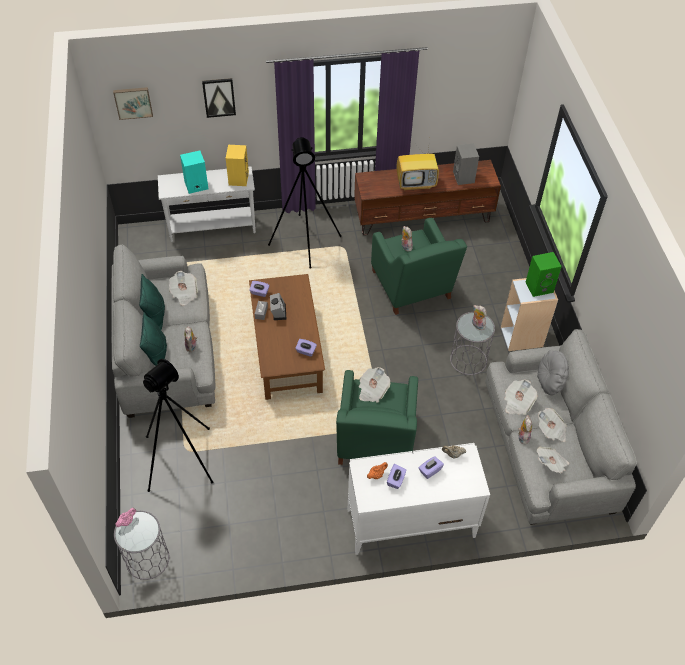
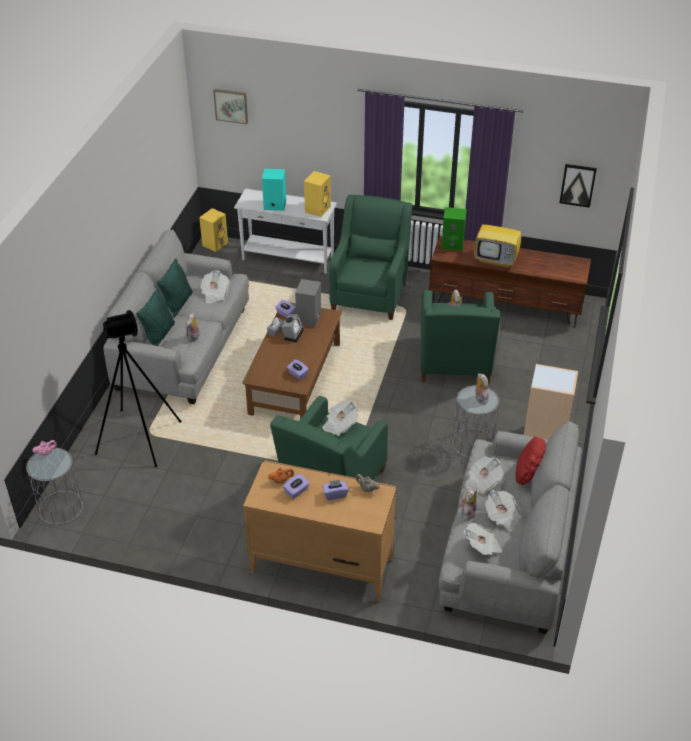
camera: 25 degrees right, 10 degrees down
(135, 232) = (215, 243): none -> yellow speaker
(219, 97) = (312, 119): picture -> picture (577, 185)
(305, 241) = (370, 293): black floor lamp -> green armchair
(410, 523) = (321, 565): white cabinet -> brown cabinet
(464, 177) = (551, 267): grey speaker -> grey speaker (309, 319)
(539, 286) = (561, 378): green speaker -> green speaker (453, 244)
(549, 383) = (528, 475): grey pillow -> red pillow

